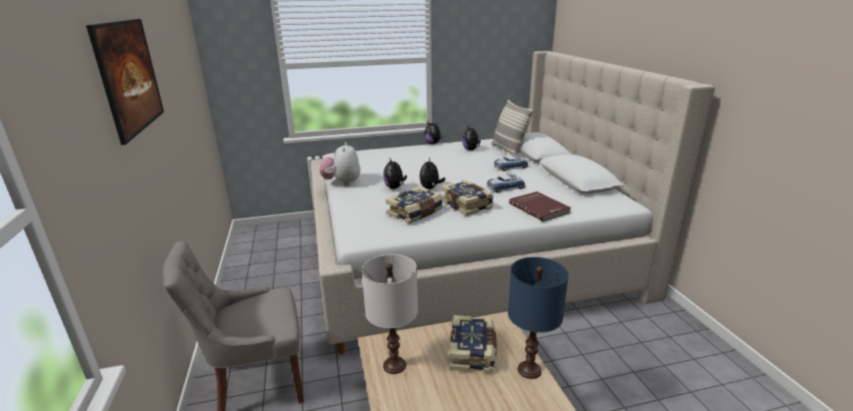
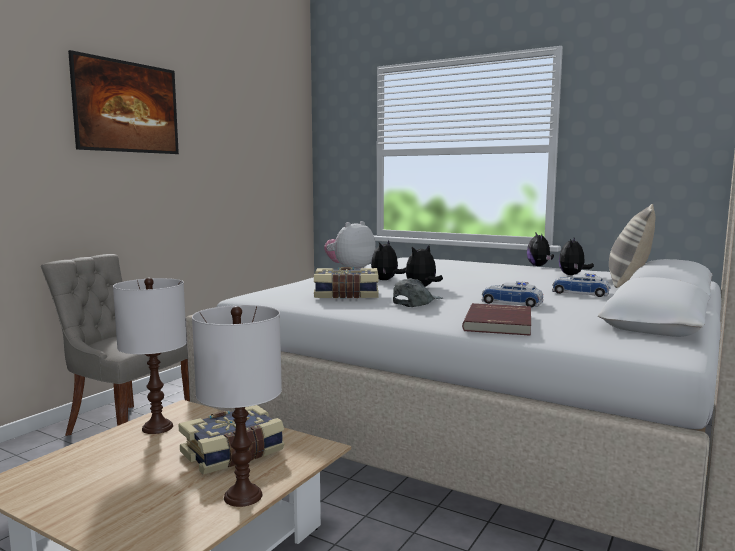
camera: 45 degrees right, 15 degrees down
(467, 205) = (416, 302): book -> grey cap
(529, 370) = (243, 496): blue table lamp -> white table lamp

